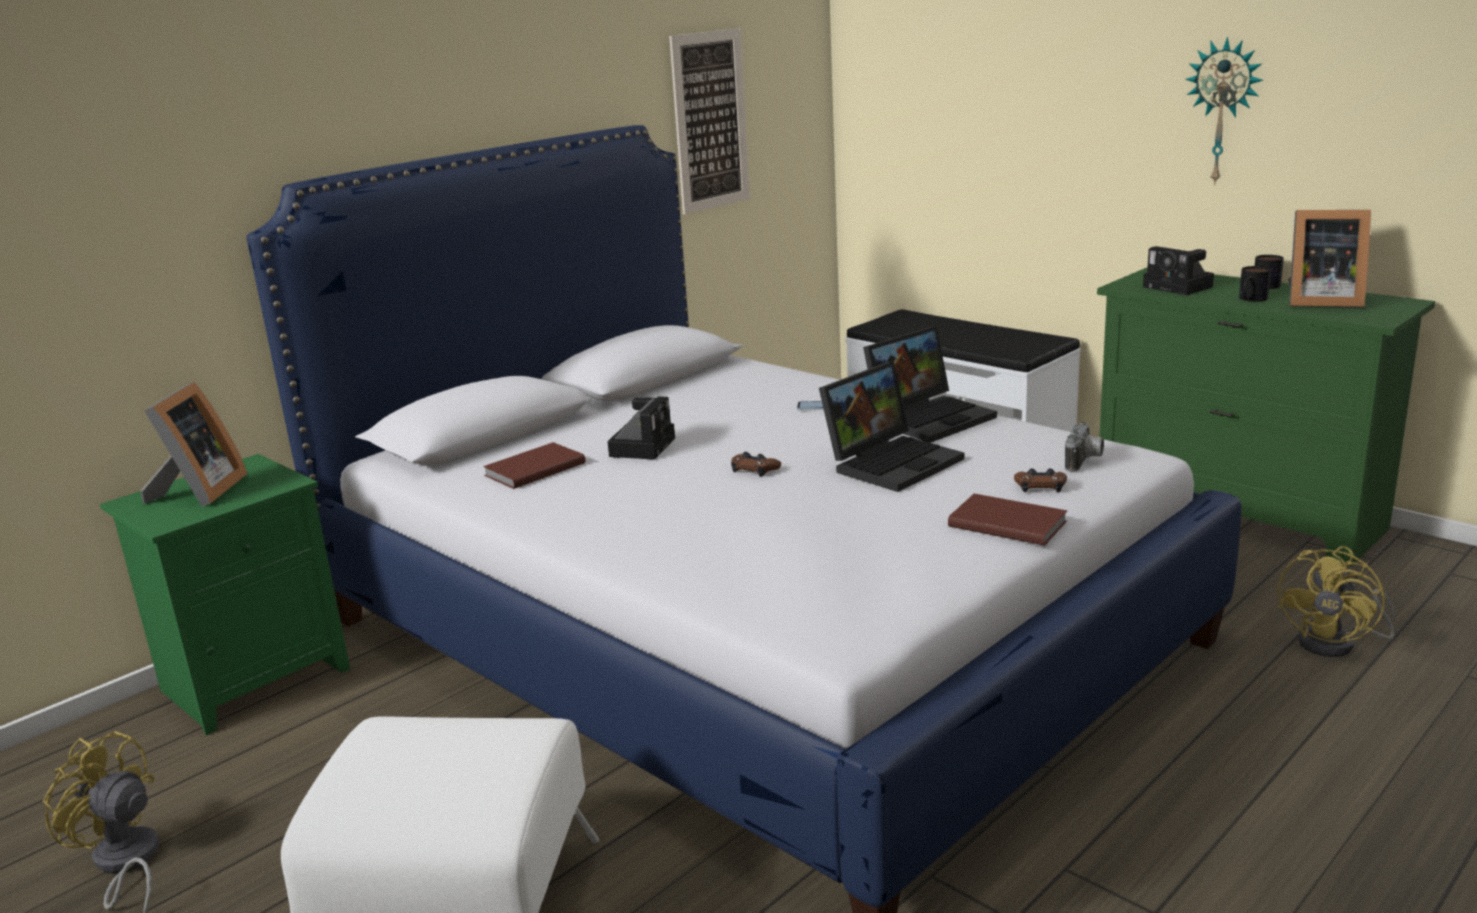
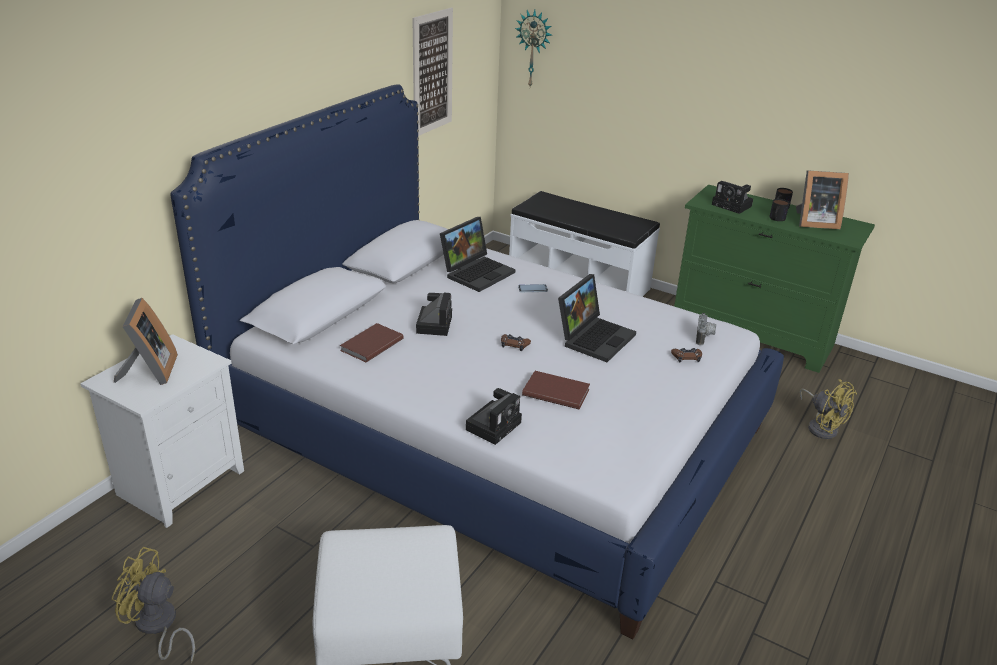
camera: 15 degrees left, 10 degrees up
(256, 679) = (180, 482): green nightstand -> white nightstand
(667, 564) = (494, 425): none -> camera
(930, 417) = (603, 299): laptop -> laptop (477, 272)
(1007, 523) = (677, 386): brown book -> brown book (555, 391)
(1223, 112) = (764, 98): wall clock -> wall clock (534, 48)
(1337, 643) = (821, 426): yellow fan -> yellow fan turned 60 degrees counterclockwise

